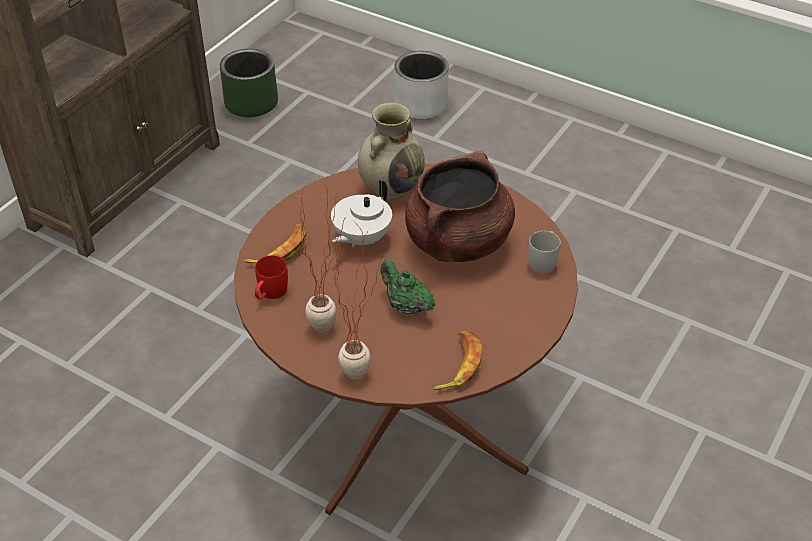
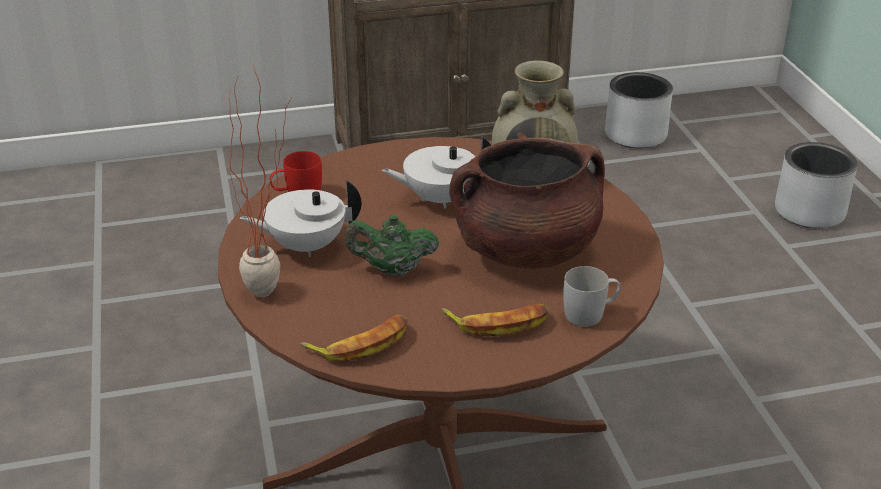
camera: 45 degrees right, 10 degrees down
(251, 103) = (635, 135): green planter -> grey planter
(280, 250) = (358, 170): banana -> banana (498, 323)
(331, 325) = (305, 246): potted plant -> white teapot
(406, 306) = (392, 270): green teapot -> green teapot turned 90 degrees counterclockwise

